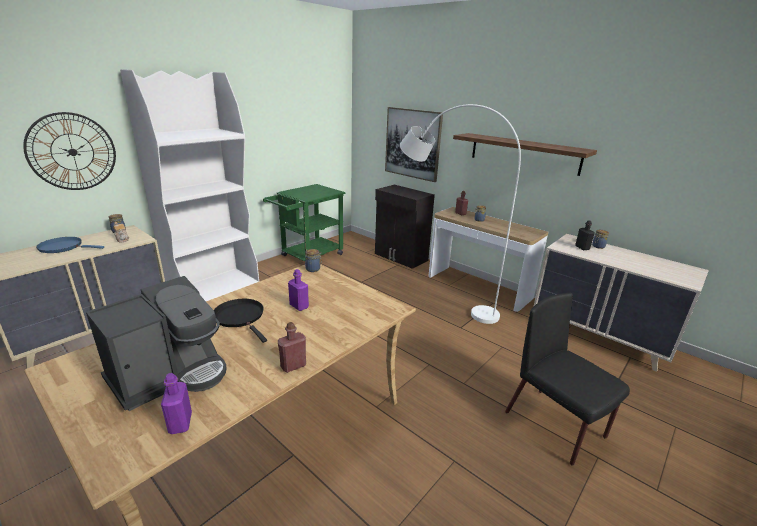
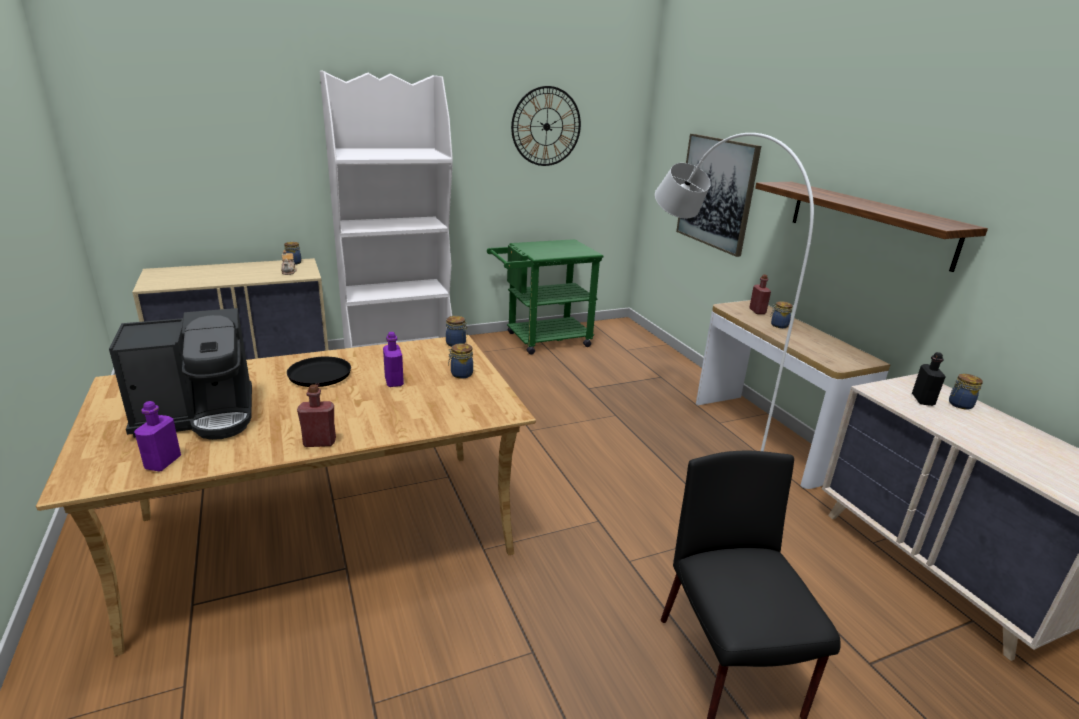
camera: 25 degrees right, 0 degrees up
(63, 247) = (229, 270): blue frying pan -> none
(72, 152) = (258, 164): wall clock -> wall clock (546, 126)
(338, 290) = (460, 374): none -> jar
(400, 257) = (674, 367): black cabinet -> none

